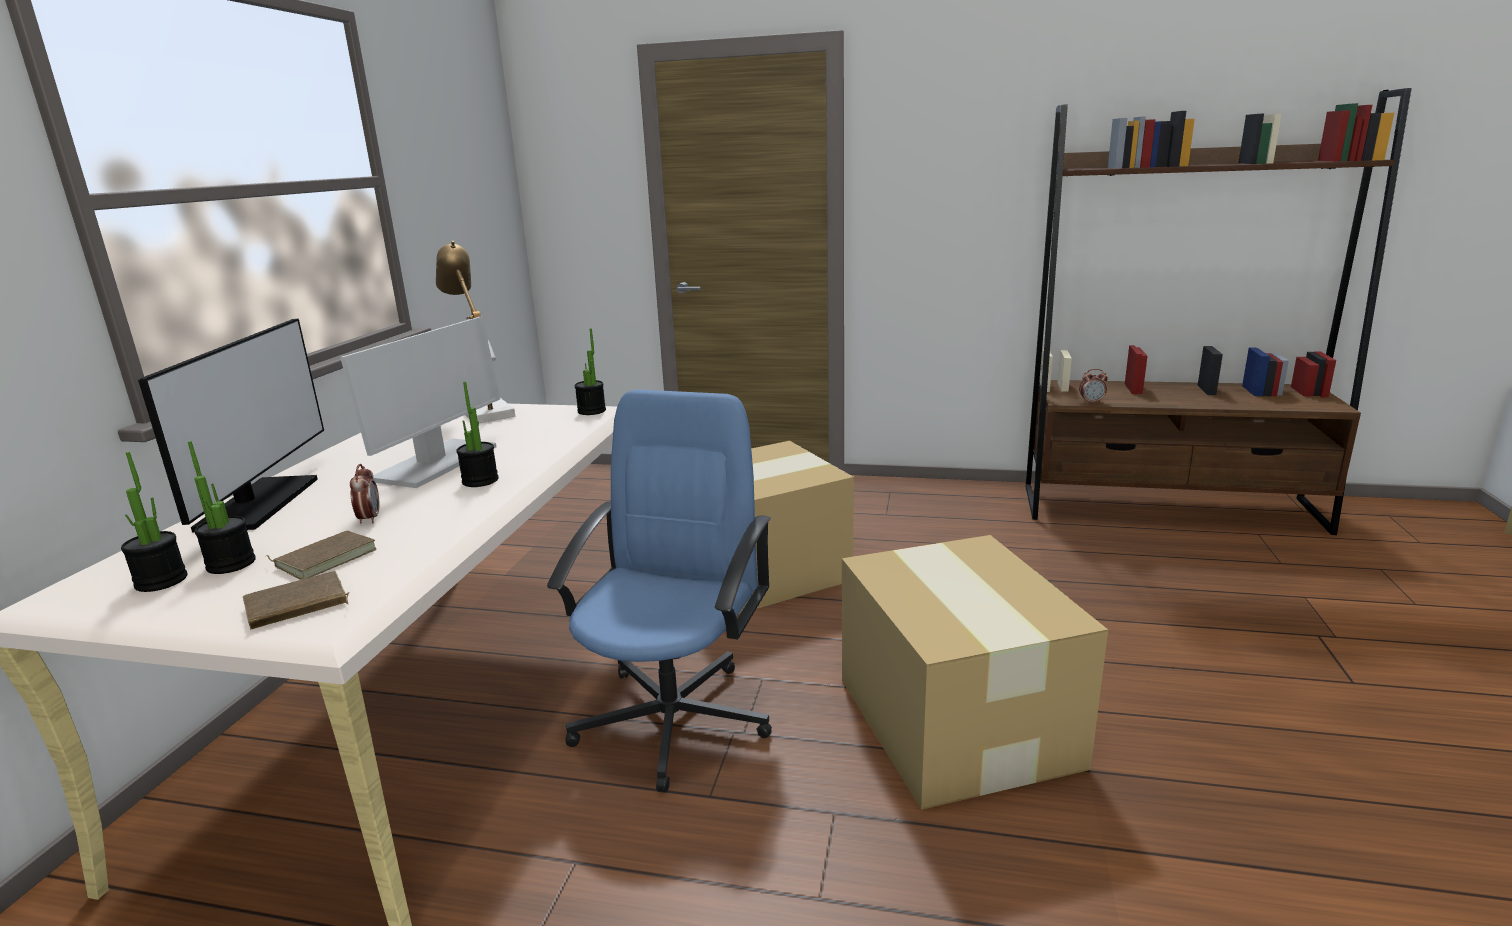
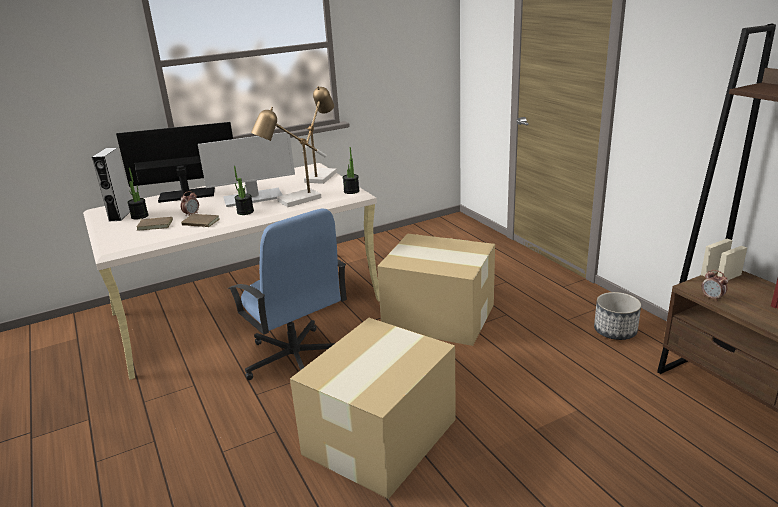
camera: 50 degrees right, 5 degrees up
(161, 581) = (121, 215): potted plant -> grey speaker
(259, 504) = (187, 195): monitor -> monitor turned 150 degrees counterclockwise
(297, 606) = (120, 239): brown book -> brown book (200, 223)
(531, 444) = (294, 201): none -> table lamp
(674, 718) = (295, 359): blue office chair -> blue office chair turned 75 degrees clockwise
(941, 504) = (615, 331): none -> planter

